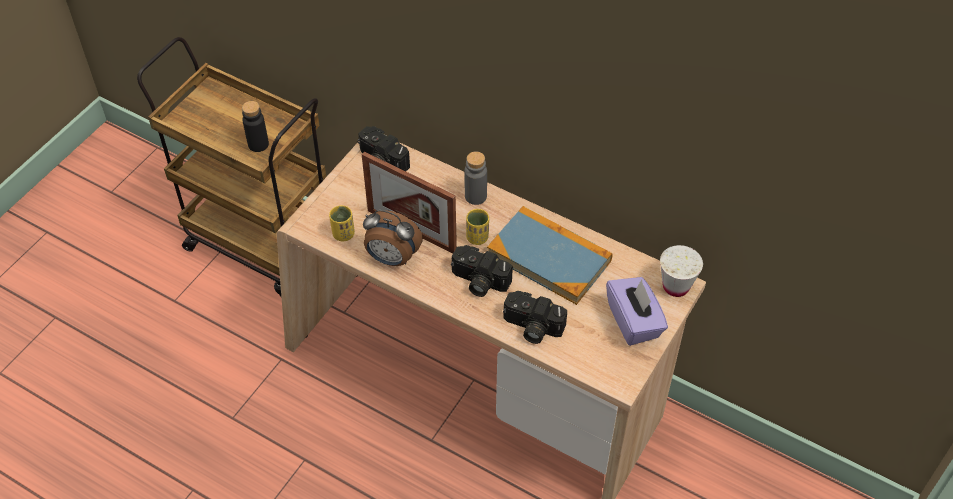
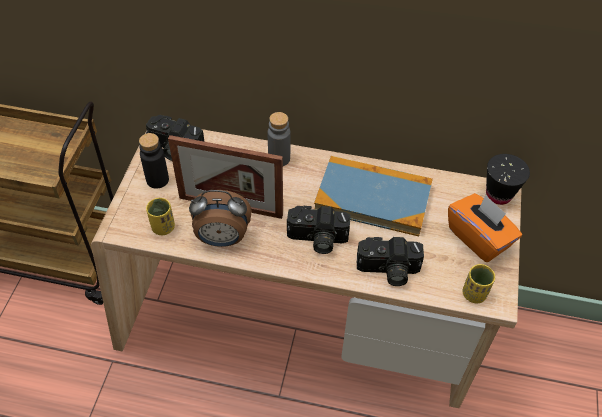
camera: 20 degrees left, 0 degrees up
(258, 144) = (41, 162): black bottle -> black bottle (157, 180)
(477, 237) = (297, 197): yellow cup -> yellow cup (474, 294)
(634, 322) = (479, 238): purple tissue box -> orange tissue box
(676, 286) = (498, 195): white cup -> black cup

